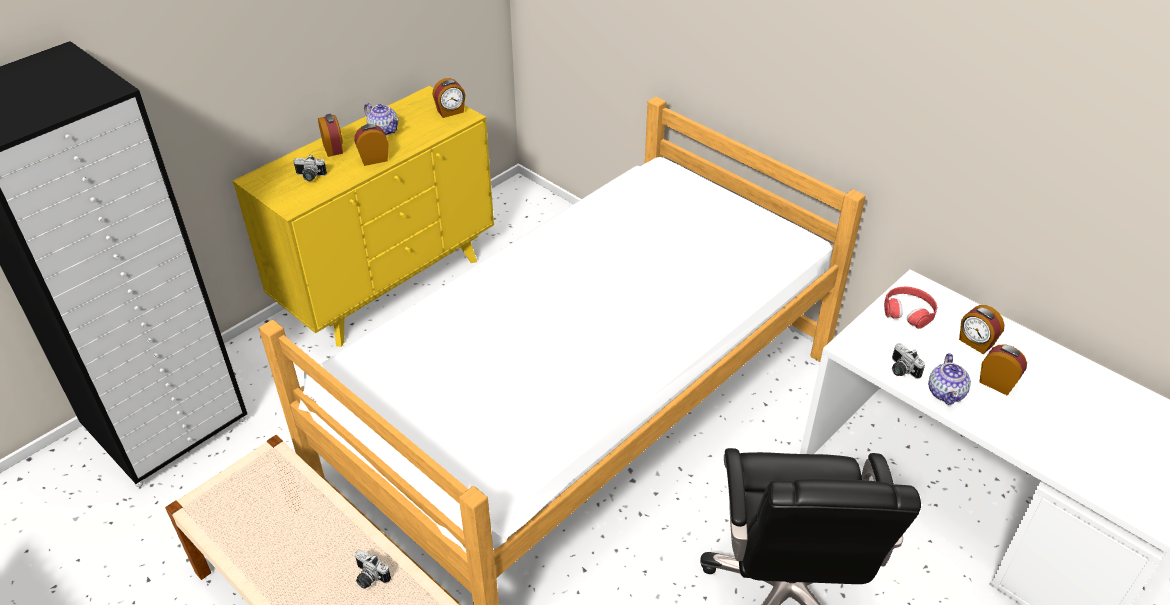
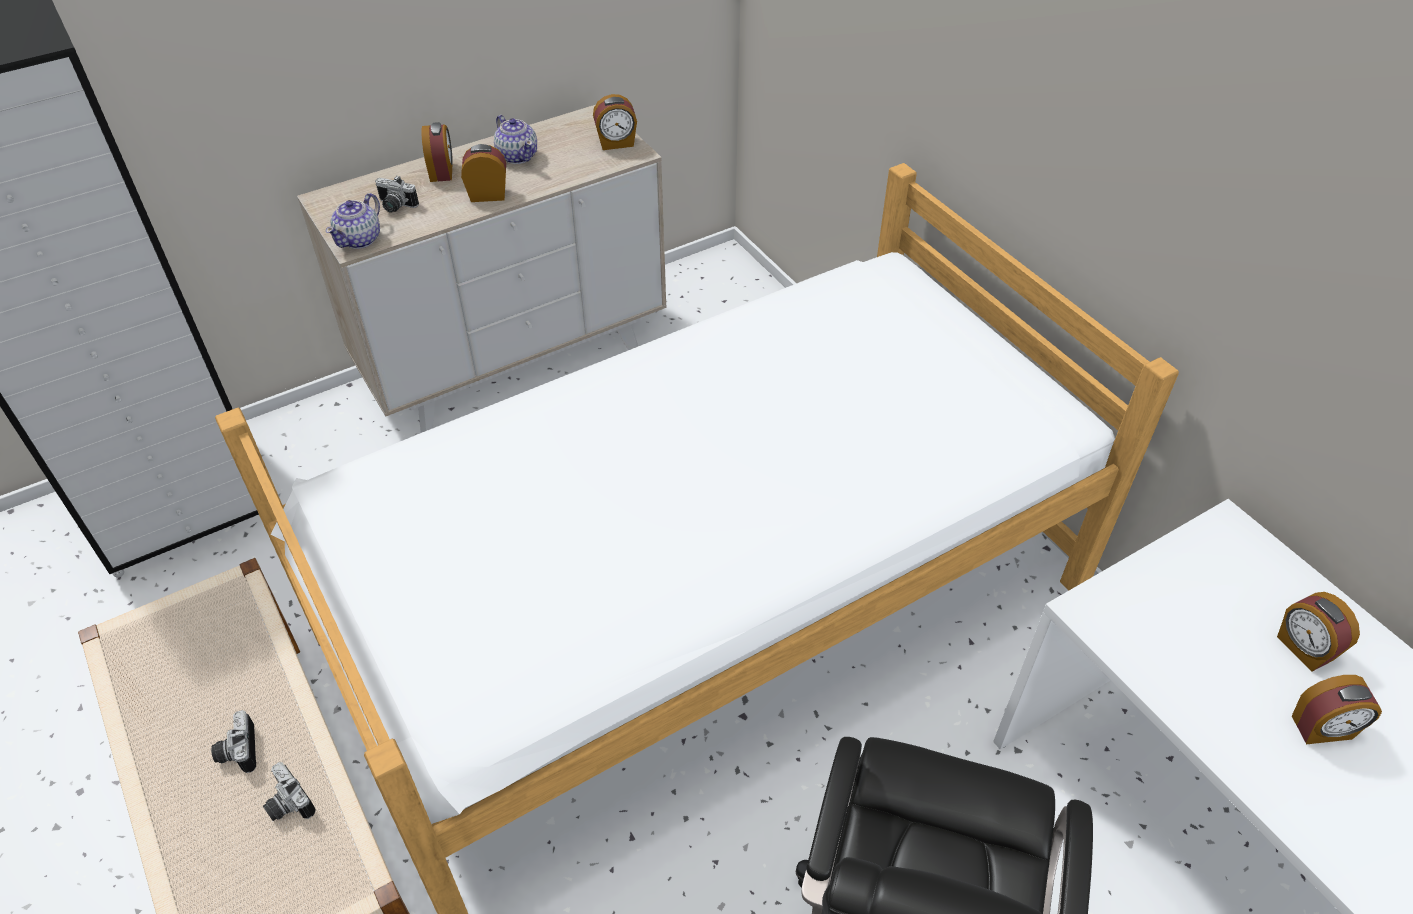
camera: 15 degrees right, 5 degrees up
(388, 285) = (515, 364): yellow dresser -> white dresser
(901, 370) = (1162, 670): camera -> camera (237, 751)
(908, 312) = (1204, 571): red headphones -> none
(946, 392) = (1228, 727): teapot -> teapot (360, 239)
(997, 383) = (1322, 729): alarm clock -> alarm clock turned 120 degrees clockwise

